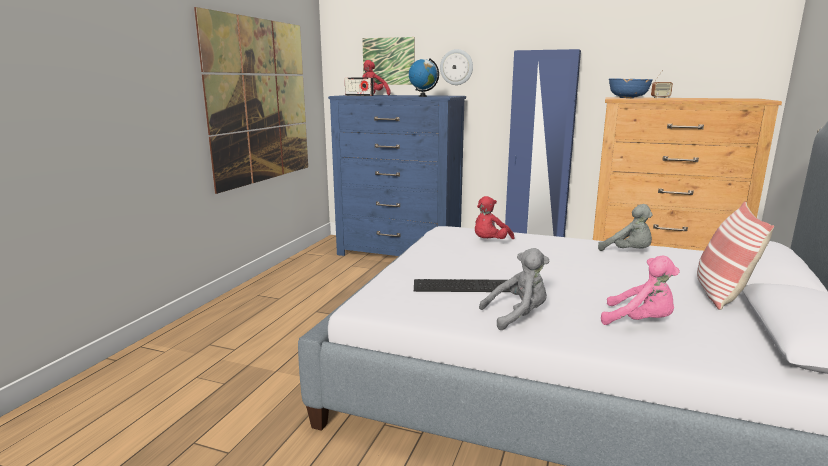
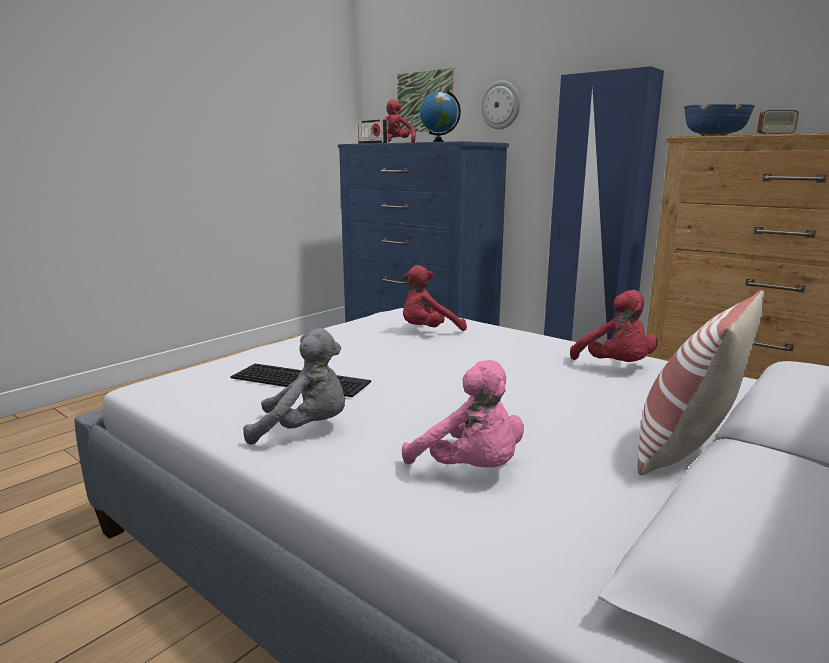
camera: 20 degrees right, 0 degrees up
(260, 101) = (252, 149): picture -> none
(628, 252) = (615, 367): grey plush toy -> red plush toy

